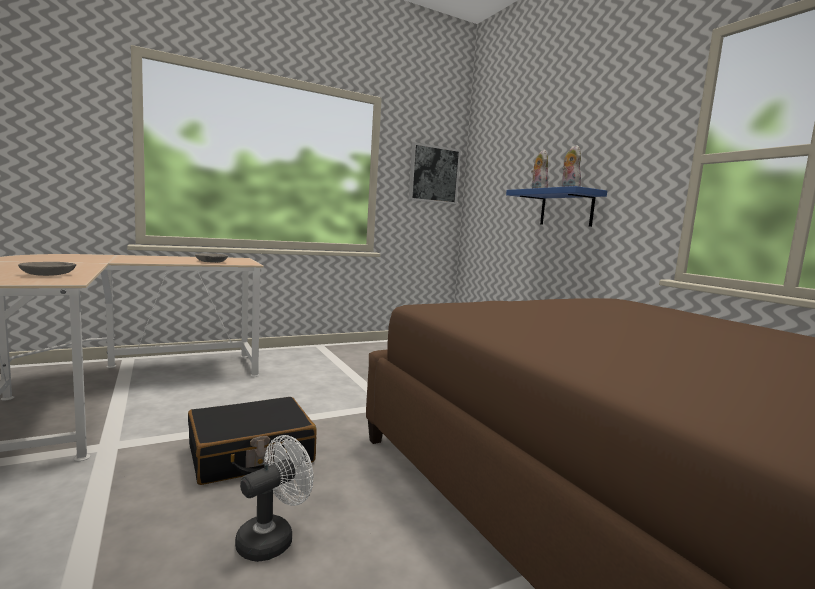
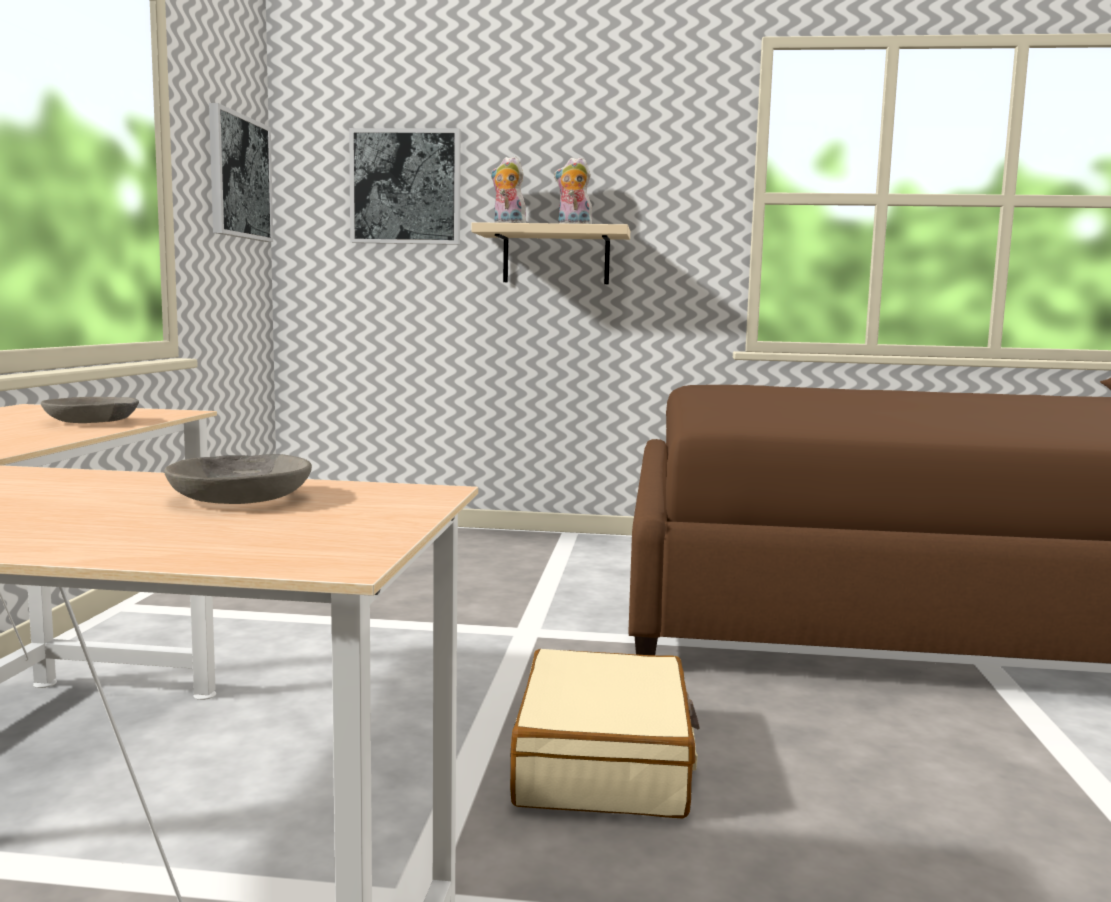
camera: 55 degrees left, 0 degrees up
(251, 454) = (605, 762): black suitcase -> beige suitcase
(272, 538) = (871, 788): white fan -> none
(507, 173) = (406, 187): none -> picture
(566, 208) = (556, 256): blue shelf -> beige shelf

